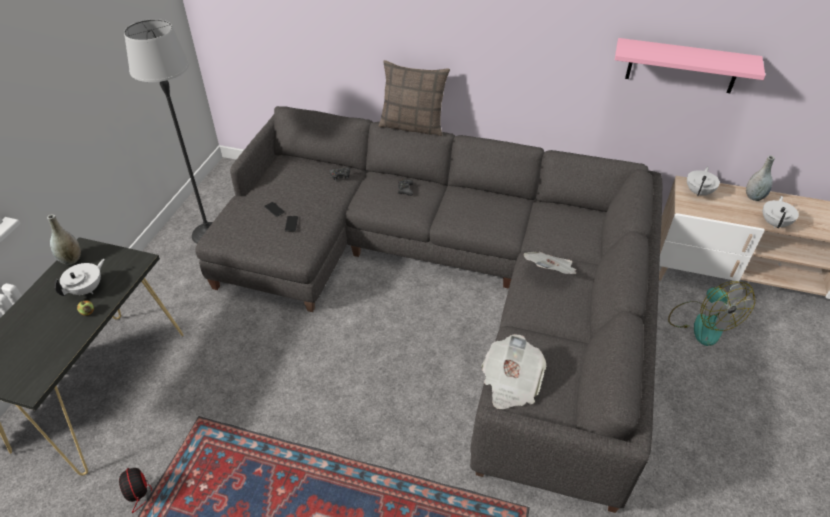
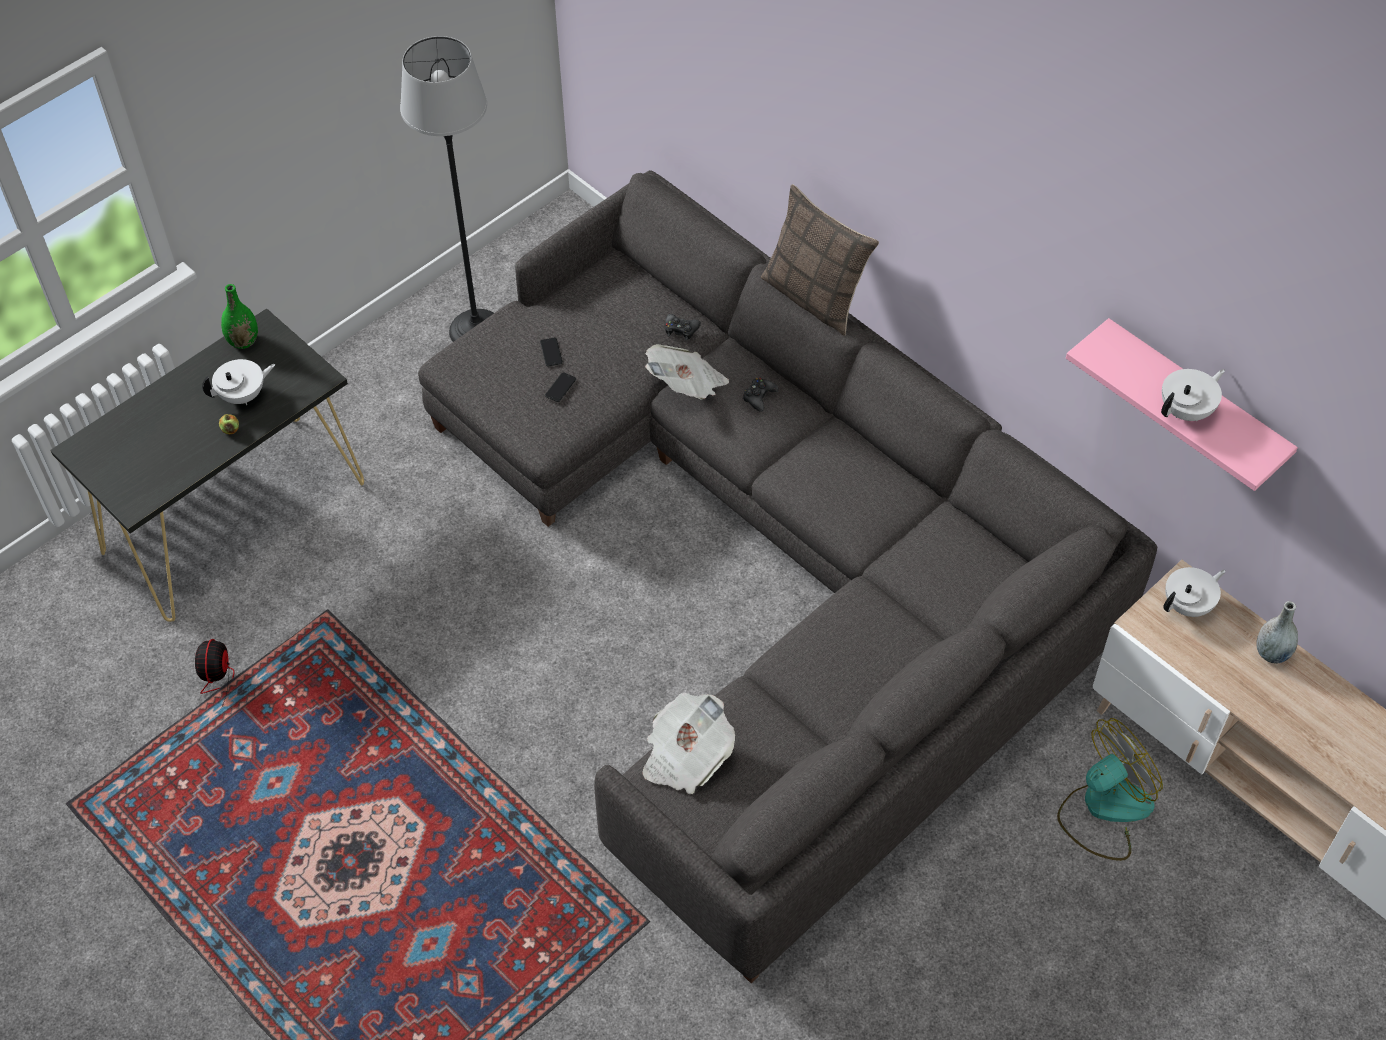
camera: 30 degrees right, 10 degrees up
(71, 259) = (243, 341): grey vase -> green vase
(550, 272) = (865, 629): newspaper -> newspaper (687, 385)
(702, 323) = (1104, 809): fan -> fan turned 135 degrees counterclockwise
(774, 223) = (1256, 710): white teapot -> white teapot (1187, 410)

